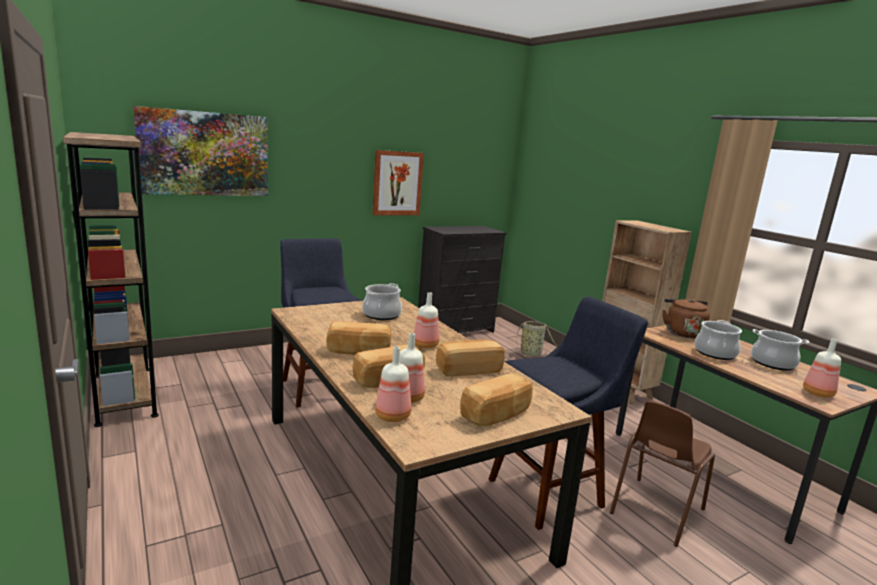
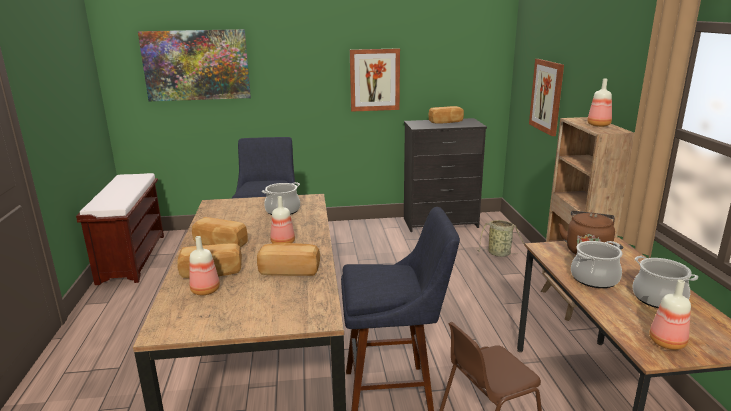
camera: 25 degrees right, 5 degrees up
(124, 394) = (132, 258): brown bookcase -> brown bench
(394, 416) = (175, 305): bottle -> bottle (599, 125)
(497, 415) = (258, 315): bread -> bread (446, 122)
(568, 204) = (547, 96): none -> picture

